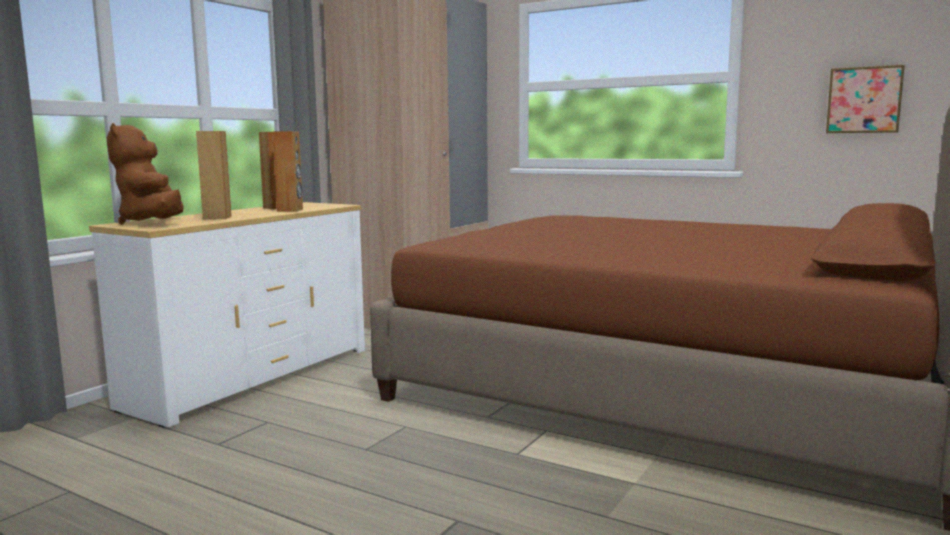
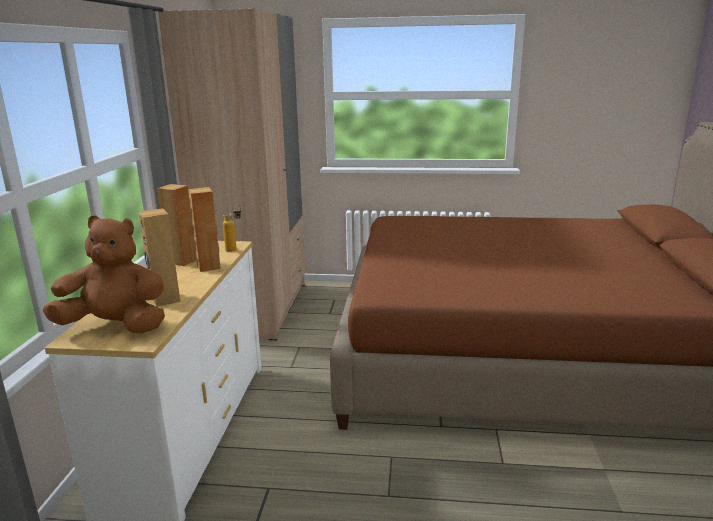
camera: 25 degrees left, 10 degrees up
(153, 223) = (116, 326): brown plush toy -> brown plush toy turned 135 degrees clockwise
(335, 206) = (235, 249): none -> bottle
(864, 100) = (607, 116): picture -> none

